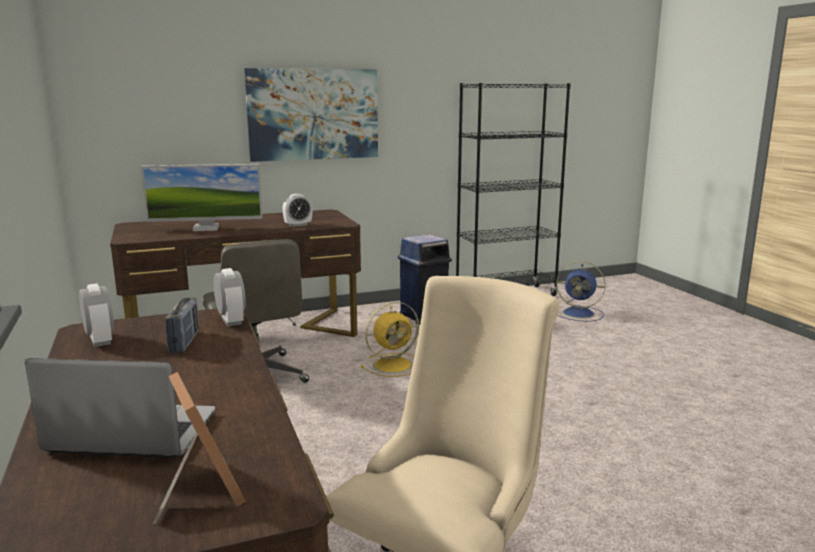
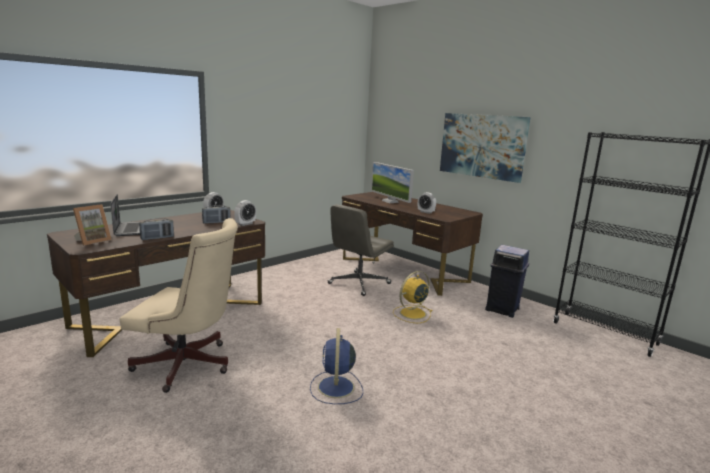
camera: 65 degrees right, 0 degrees up
(258, 404) = (157, 238): none -> radio
(394, 365) = (412, 314): yellow fan -> yellow fan turned 105 degrees clockwise
(580, 313) = (624, 374): blue fan -> blue fan (336, 388)

